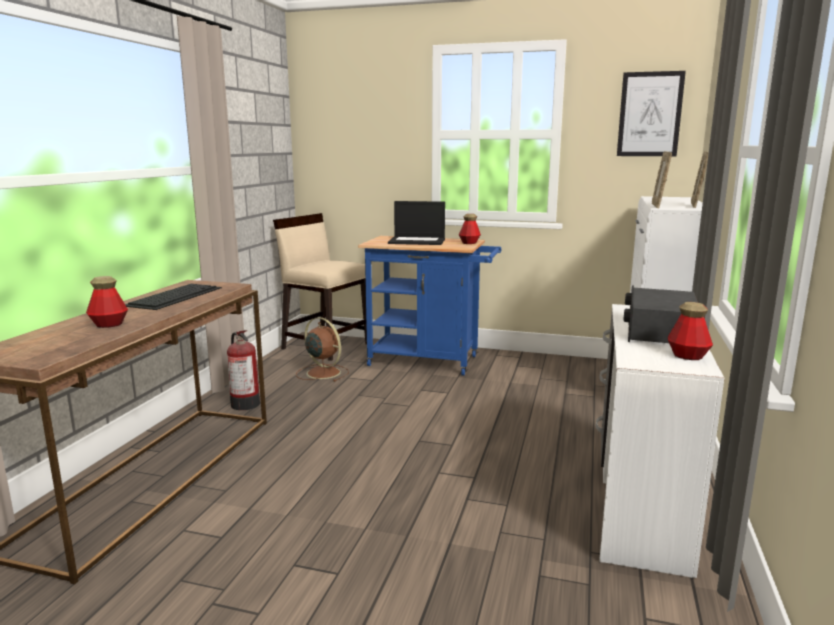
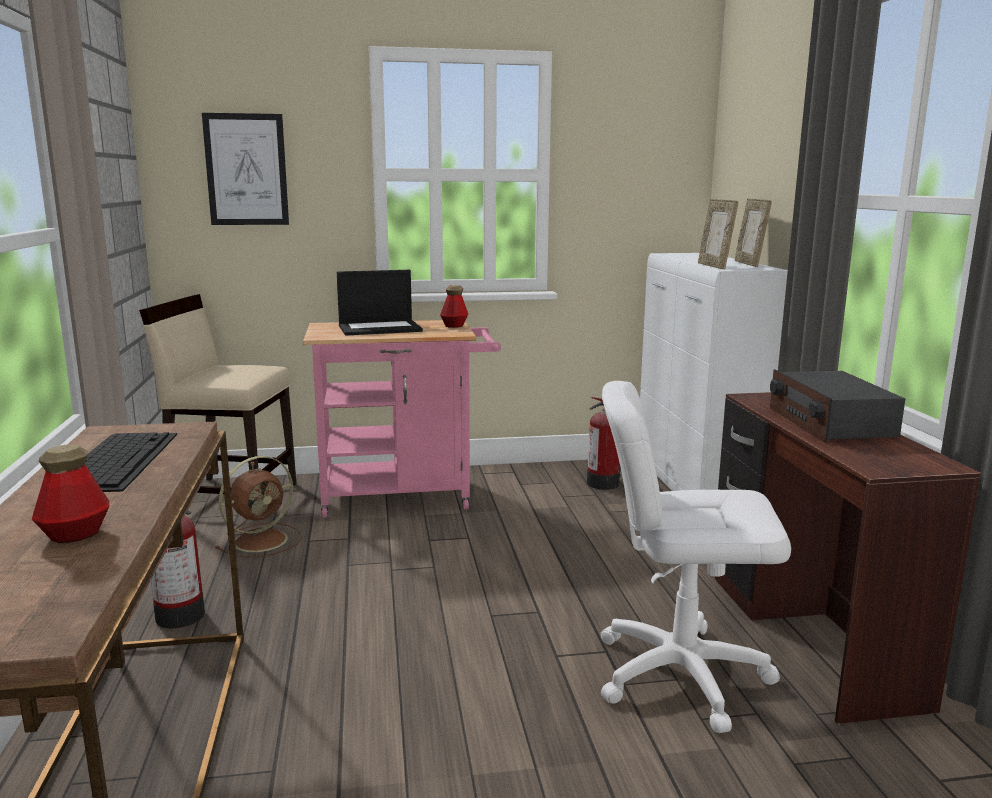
camera: 25 degrees left, 0 degrees up
(322, 372) = (263, 540): brown fan -> brown fan turned 120 degrees clockwise
(430, 361) = (406, 496): blue cart -> pink cart
(513, 502) = (680, 673): none -> white office chair
(581, 374) = (604, 483): none -> fire extinguisher
(637, 503) = (806, 637): white desk -> brown desk
(650, 114) = (653, 152): picture -> picture (246, 170)
(687, 356) = (908, 451): bottle -> none

